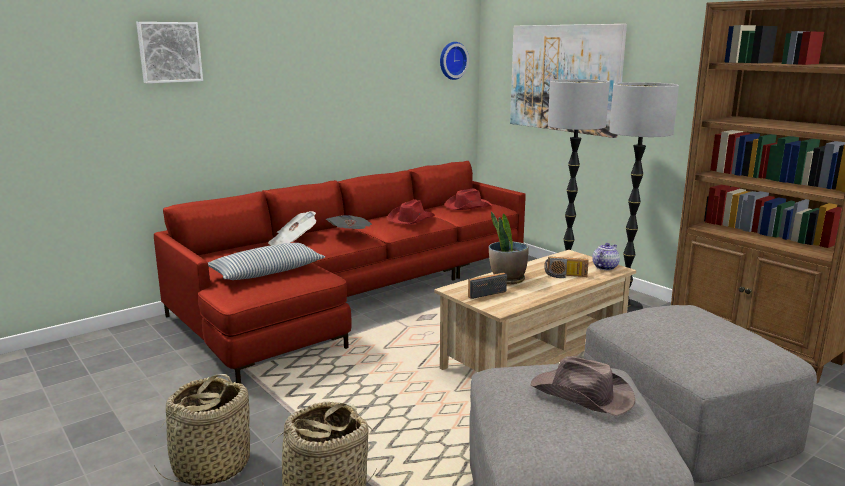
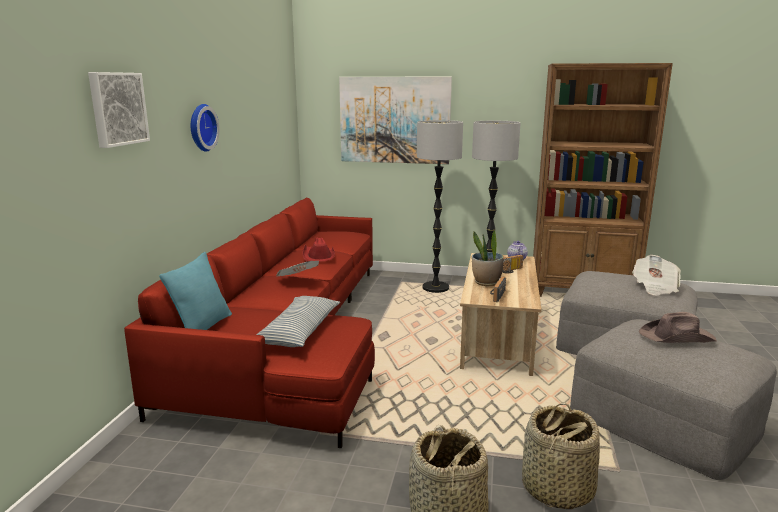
camera: 40 degrees left, 0 degrees up
(219, 251) = (203, 328): none -> turquoise pillow
(293, 241) = (252, 299): newspaper -> newspaper (654, 287)
(452, 60) = (285, 108): wall clock -> wall clock (200, 127)
(467, 206) = (335, 236): red hat -> none

